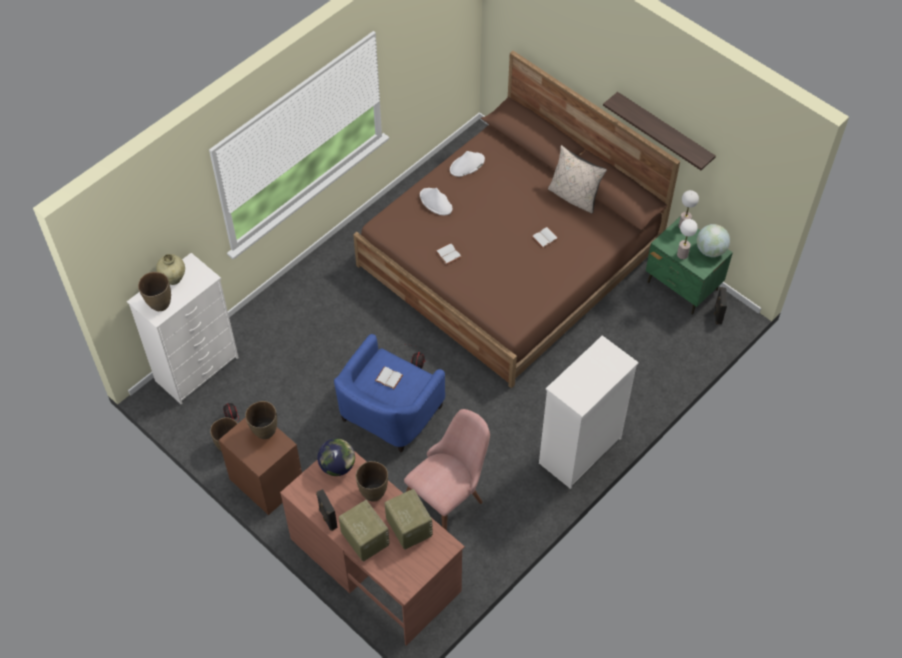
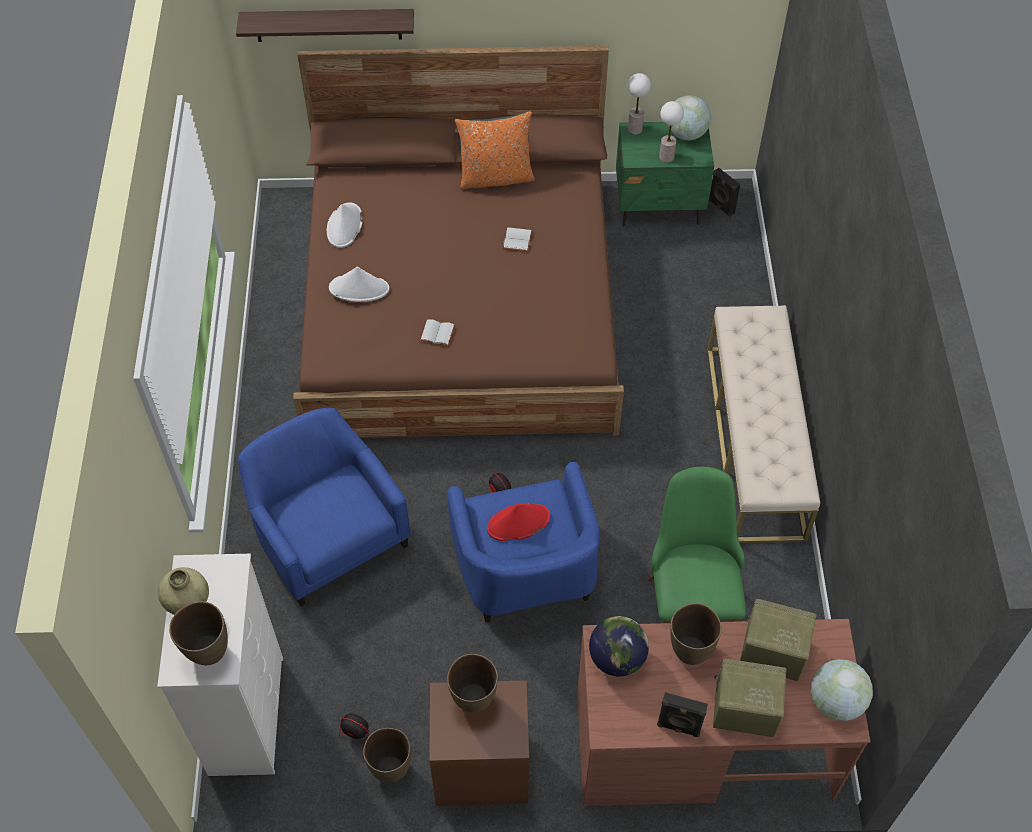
camera: 45 degrees left, 0 degrees up
(318, 319) = (328, 535): none -> blue armchair
(388, 378) = (518, 523): white book -> red hat
(410, 574) = (835, 701): none -> globe
(449, 496) = (690, 600): pink chair -> green chair
(574, 197) = (496, 177): beige pillow -> orange pillow
(579, 451) = (755, 441): white dresser -> beige bench
(664, 132) = (572, 20): shelf -> shelf (328, 25)

